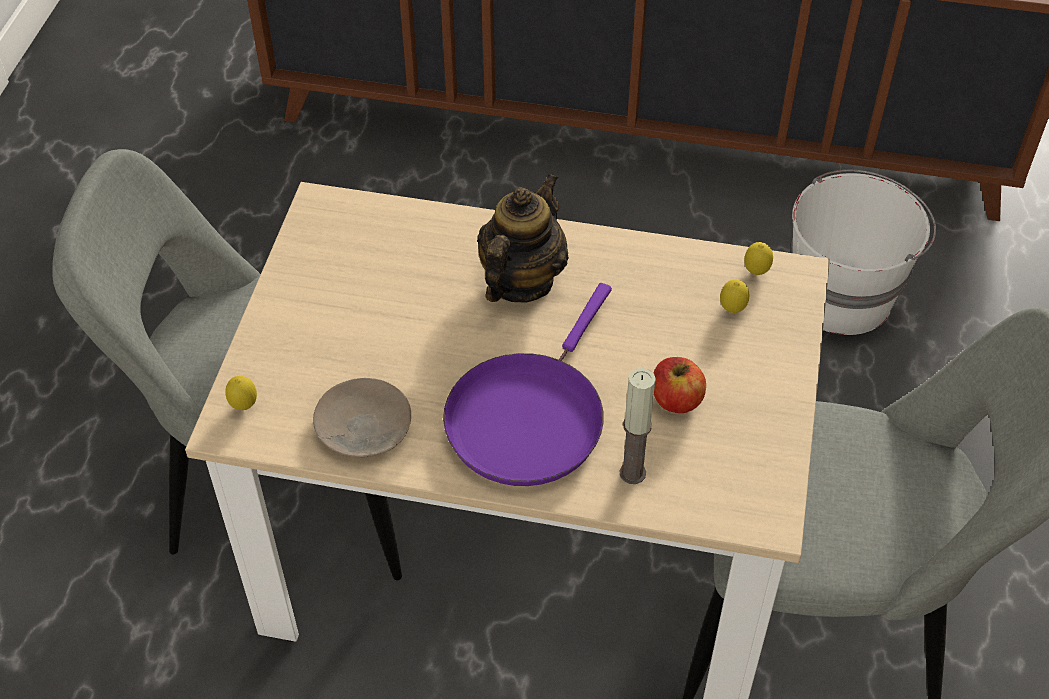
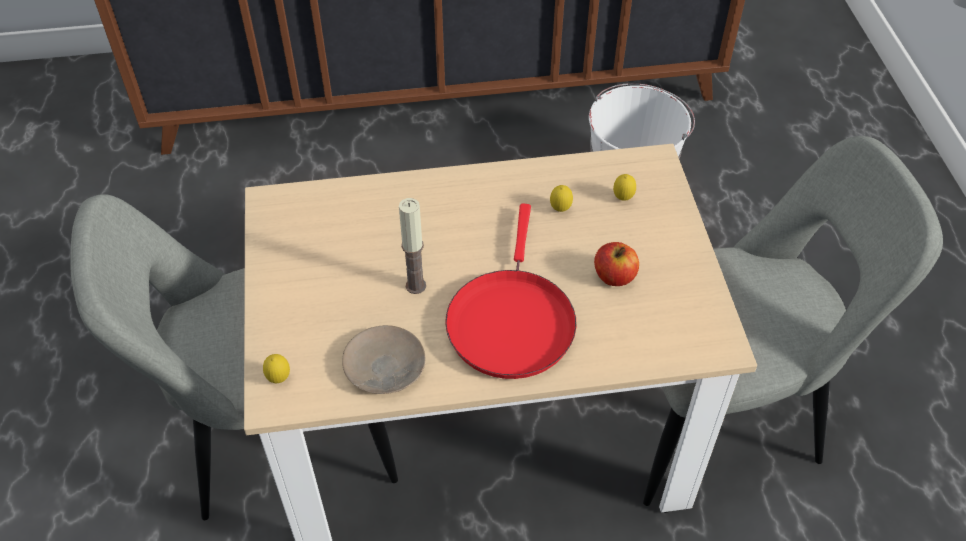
camera: 20 degrees left, 0 degrees up
(521, 281) = (456, 219): teapot -> none
(528, 416) = (510, 321): purple frying pan -> red frying pan
(632, 473) = (608, 341): candle -> candle (416, 286)
(756, 272) = (626, 166): lemon -> lemon (560, 209)

